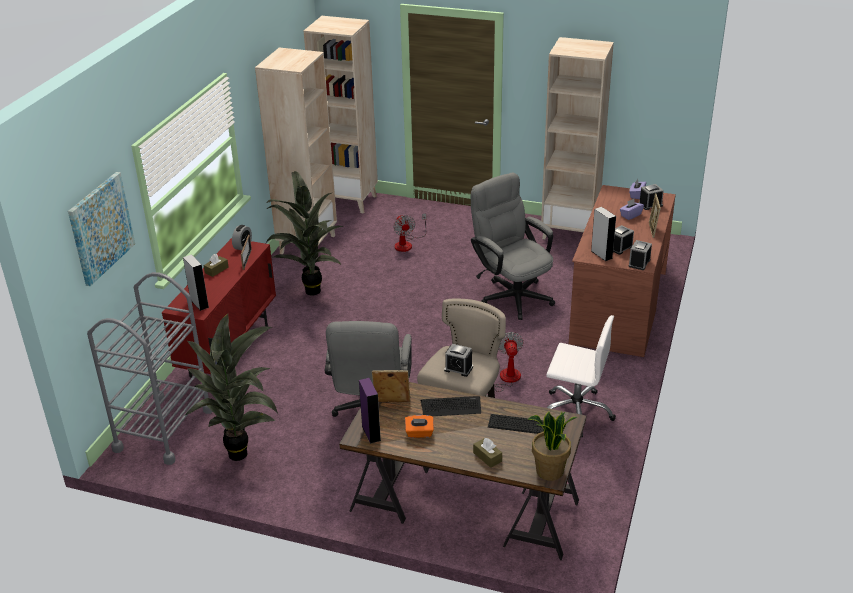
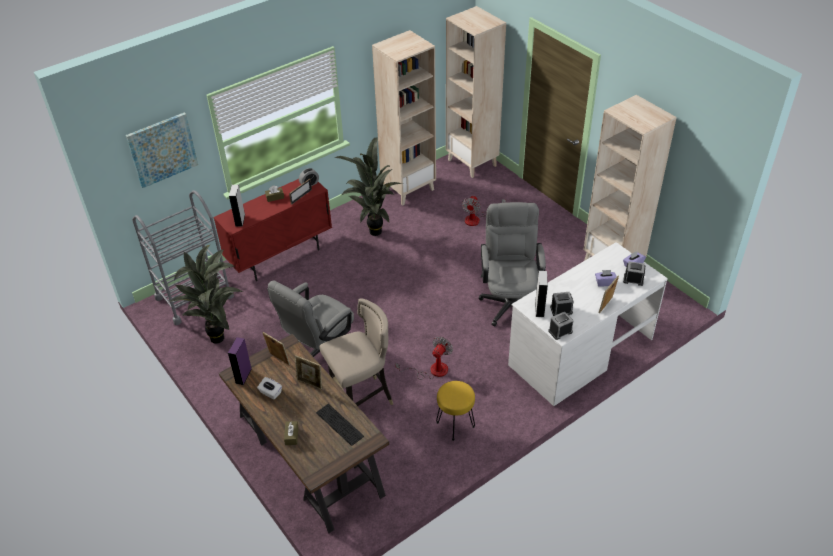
camera: 35 degrees right, 10 degrees up
(419, 433) = (270, 393): orange tissue box -> white tissue box
(451, 407) = (310, 383): keyboard -> picture frame
(458, 368) = (345, 355): alarm clock -> none
(549, 472) = (317, 471): potted plant -> none
(576, 412) = (455, 425): white office chair -> yellow stool
(618, 307) = (580, 351): brown desk -> white desk

